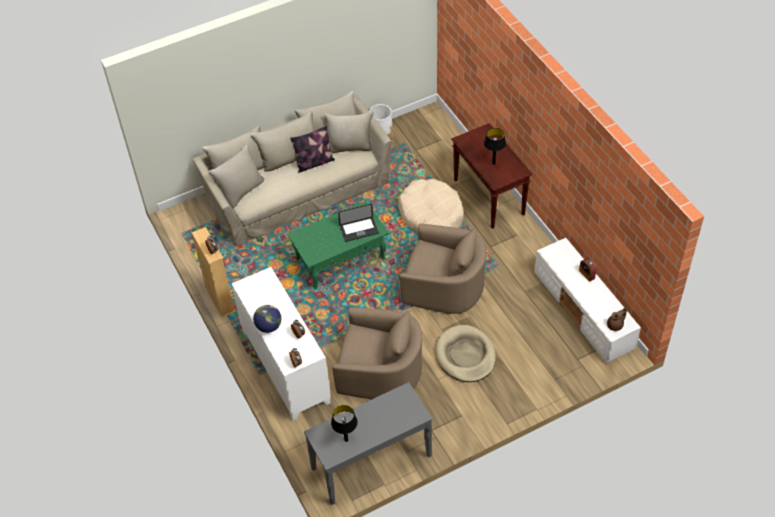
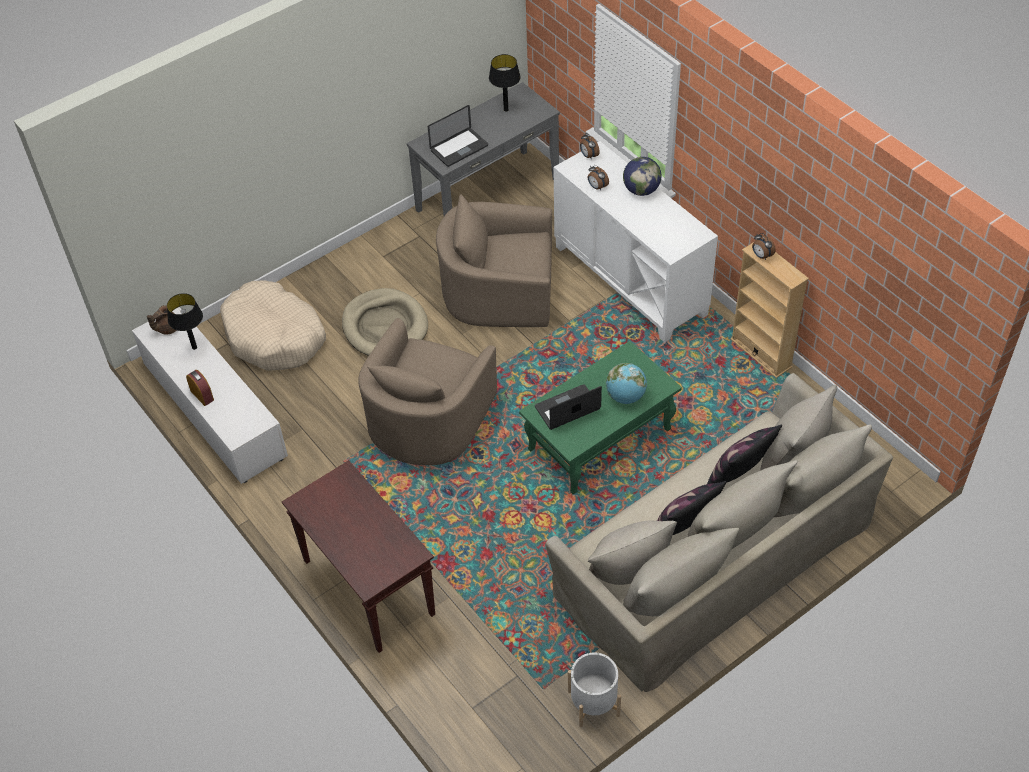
camera: 170 degrees right, 0 degrees up
(273, 185) = (739, 472): none -> pillow
(322, 232) = (625, 396): none -> globe
(391, 405) = (459, 148): none -> laptop
(431, 215) = (465, 538): beige dog bed -> beige dog bed (274, 336)
(444, 286) = (427, 418): beige armchair -> beige armchair turned 75 degrees counterclockwise
(493, 163) = (351, 512): black table lamp -> black table lamp (195, 347)

